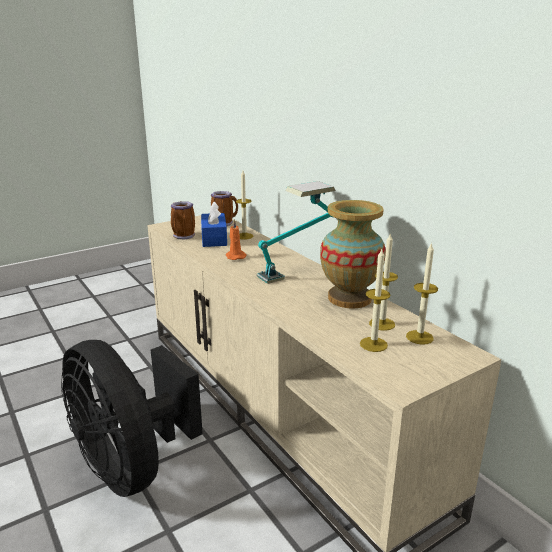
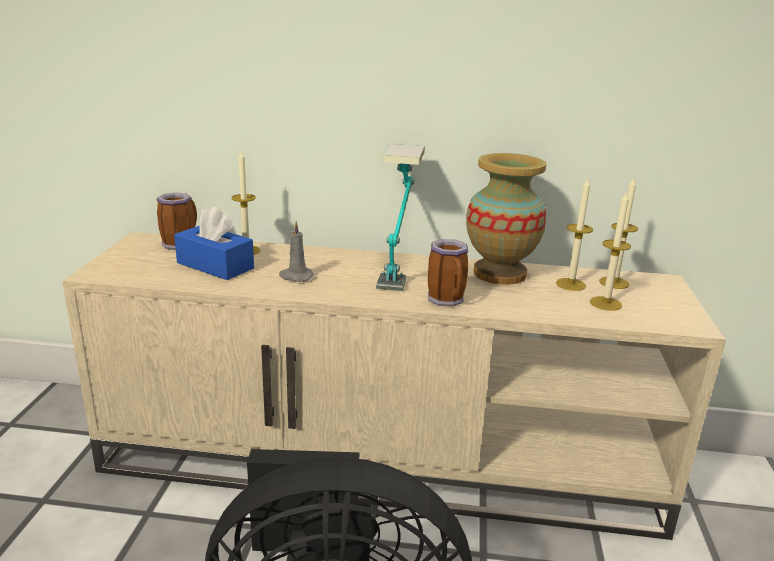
camera: 50 degrees left, 0 degrees up
(183, 237) = (167, 278): mug -> mug (448, 301)
(235, 256) = (295, 276): orange candle -> grey candle

